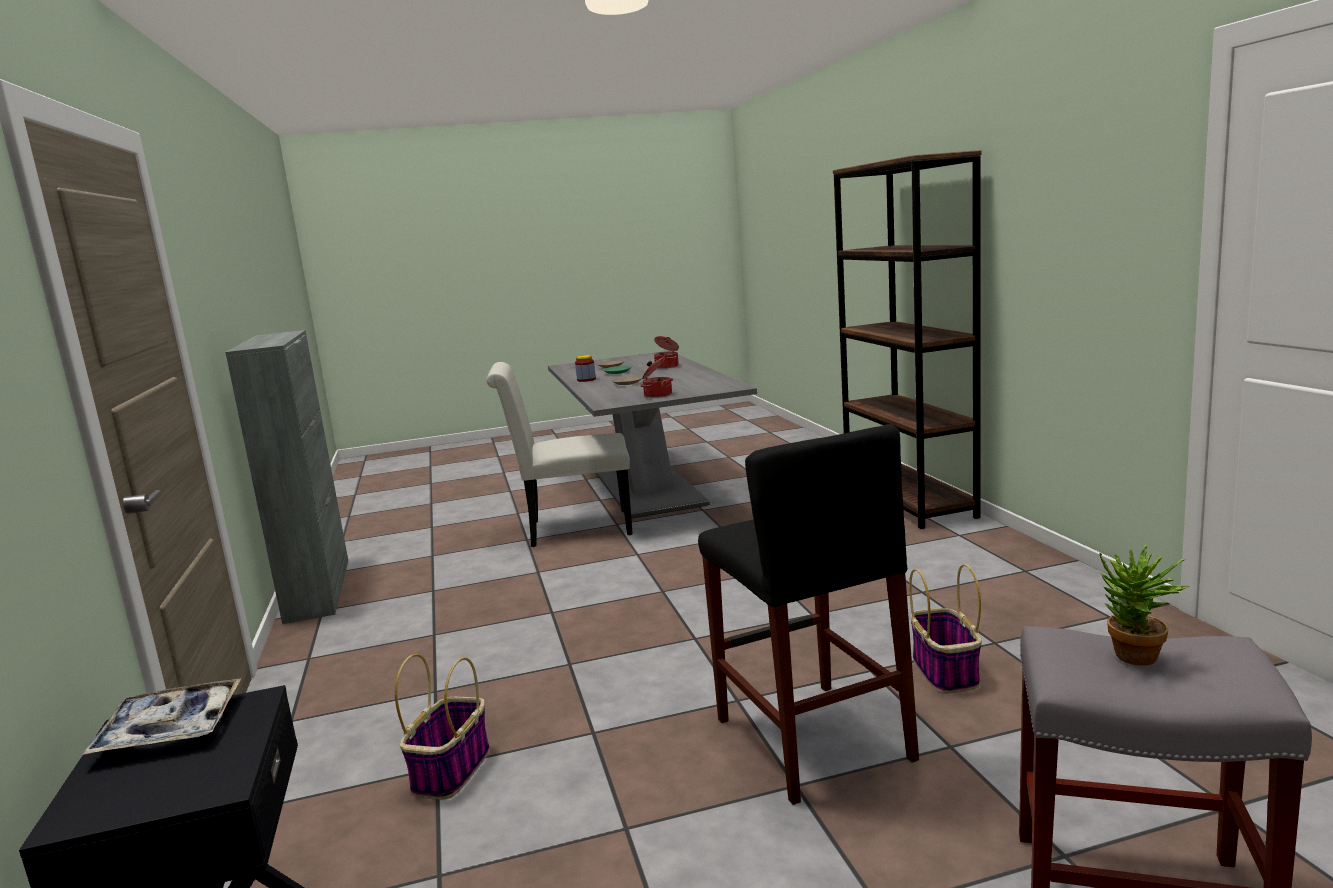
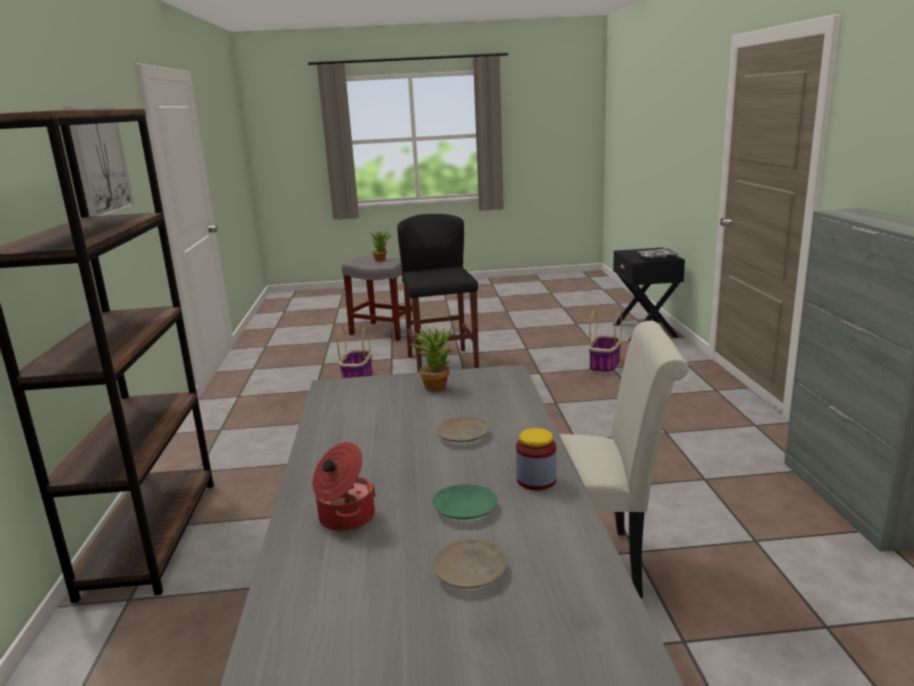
camera: 170 degrees left, 5 degrees up
(657, 395) = (436, 385): cooking pot -> potted plant
(1041, 194) = (98, 161): none -> picture

